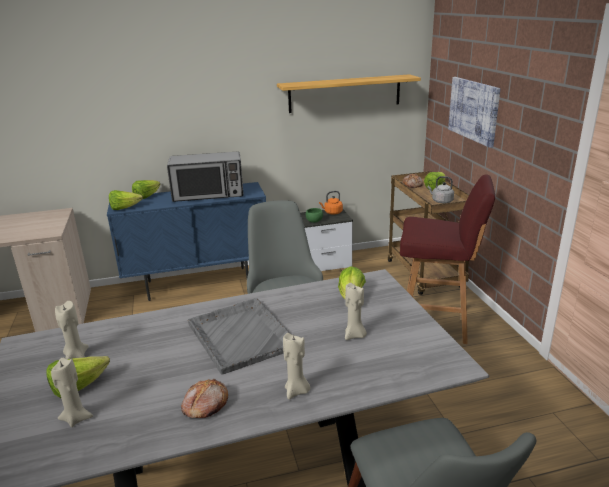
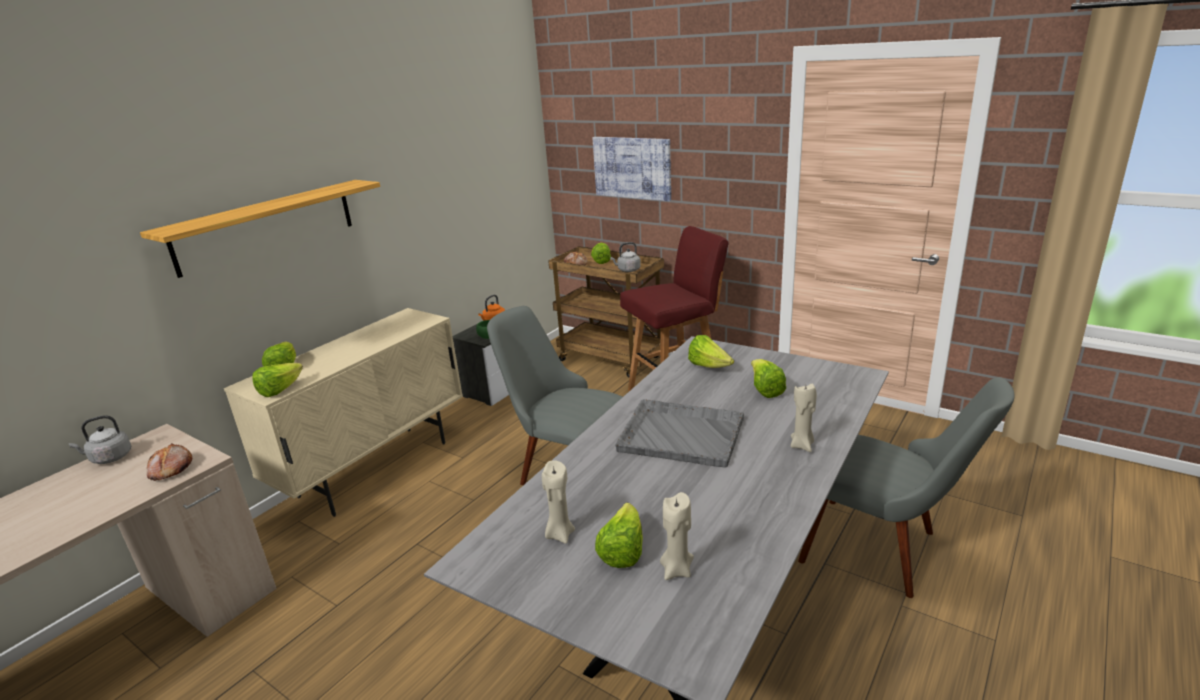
camera: 40 degrees left, 0 degrees up
(31, 215) = (109, 458): none -> grey kettle
(198, 283) = (375, 469): blue cabinet -> beige cabinet
(205, 405) = (759, 493): bread -> bread (170, 469)
(208, 194) = (372, 338): microwave -> none
(345, 93) = (476, 174): shelf -> shelf (266, 226)
(354, 335) = (765, 390): beige candle -> lettuce

